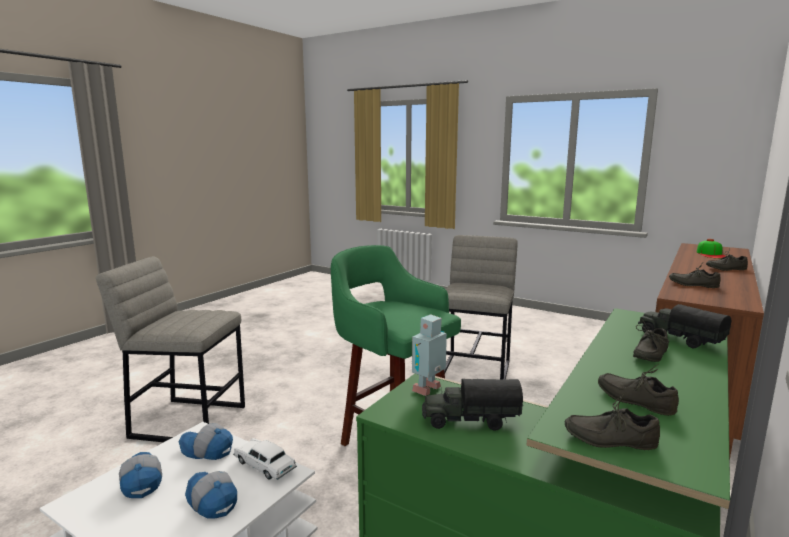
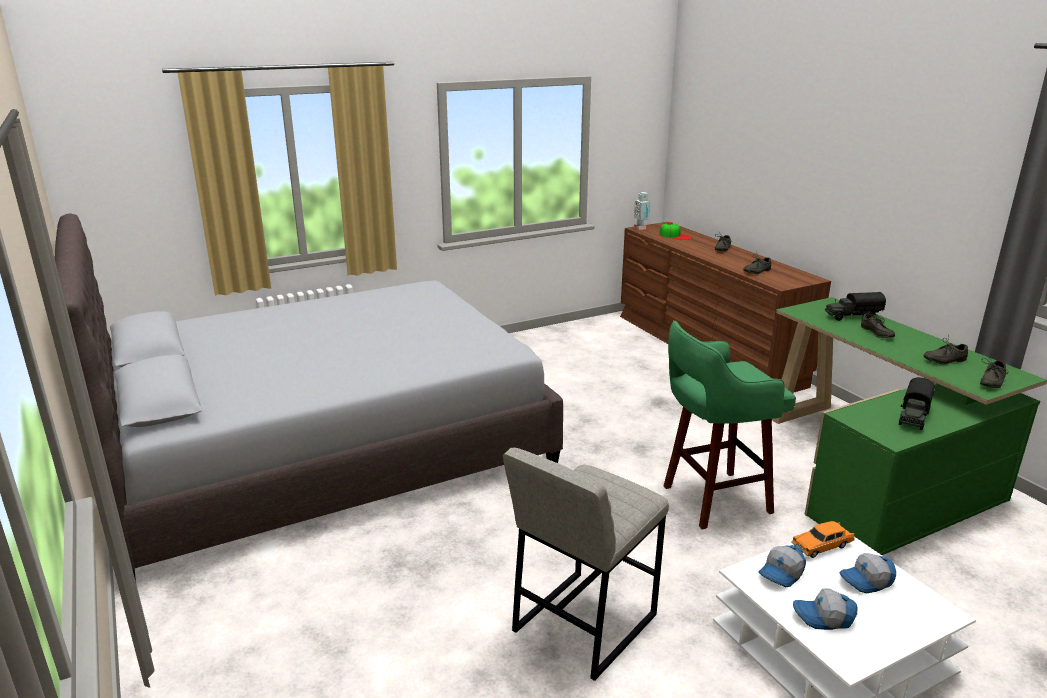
camera: 60 degrees left, 10 degrees up
(264, 466) = (822, 546): white toy car -> orange toy car
(325, 311) = (326, 450): none -> grey bed
(429, 390) = (860, 416): toy robot -> toy robot (640, 228)
(475, 371) = (610, 418): grey chair -> none

